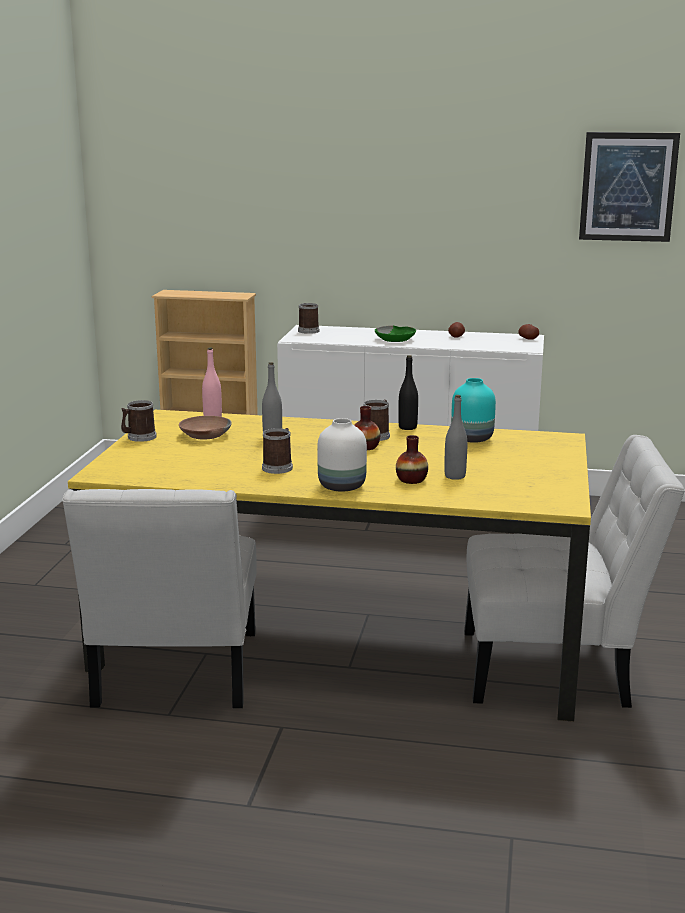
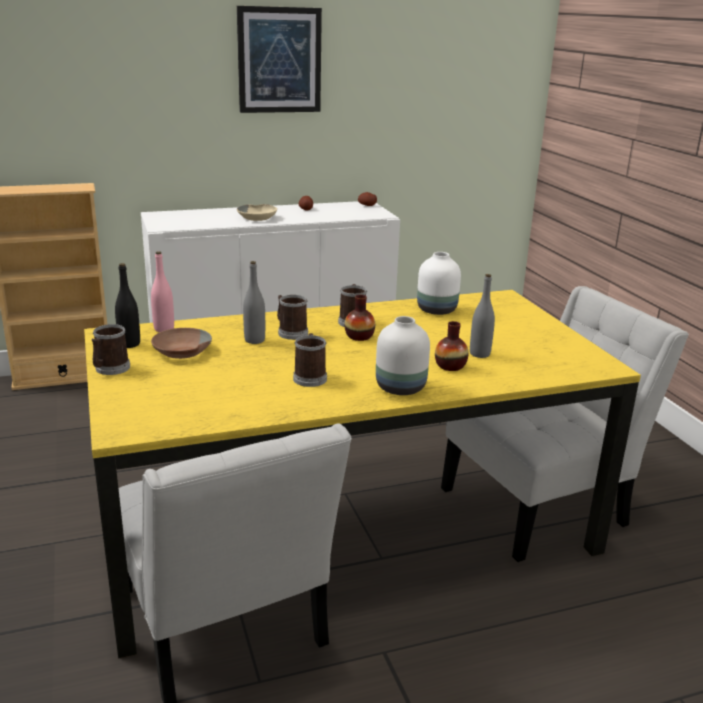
camera: 30 degrees left, 5 degrees up
(308, 330) = (161, 217): mug -> mug (290, 332)
(395, 339) = (258, 218): green bowl -> beige bowl
(407, 427) = (367, 307): black bottle -> black bottle (129, 344)
(473, 438) = (437, 310): turquoise vase -> white vase
(628, 187) = (438, 63): picture -> picture (279, 60)

